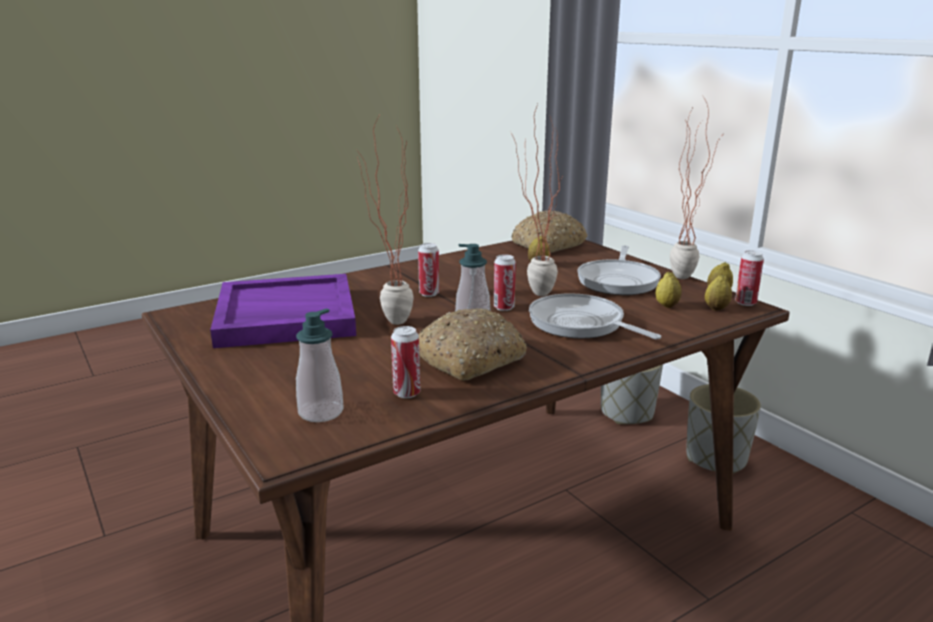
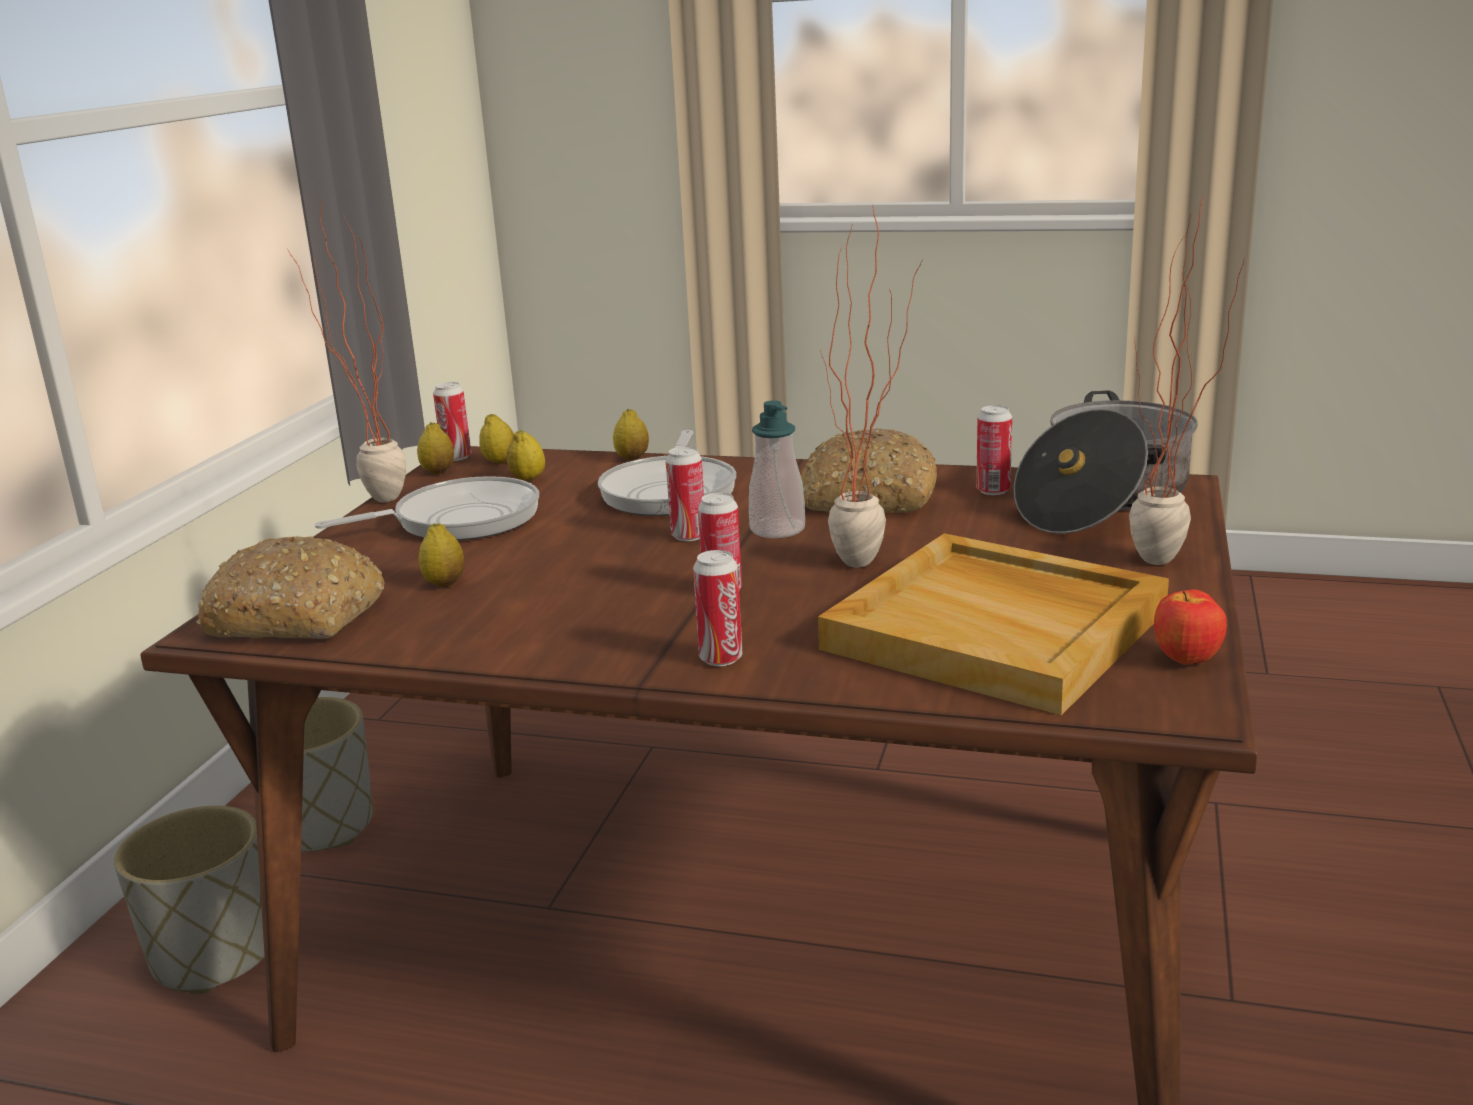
camera: 130 degrees left, 0 degrees up
(187, 329) = (1186, 661): none -> apple
(285, 316) = (999, 629): purple tray -> beige tray
(320, 412) = (1103, 501): soap dispenser -> cooking pot
(376, 277) = (720, 659): none -> can
(532, 292) = (599, 543): potted plant -> potted plant (1167, 567)
(667, 335) = (632, 458): none -> lemon

